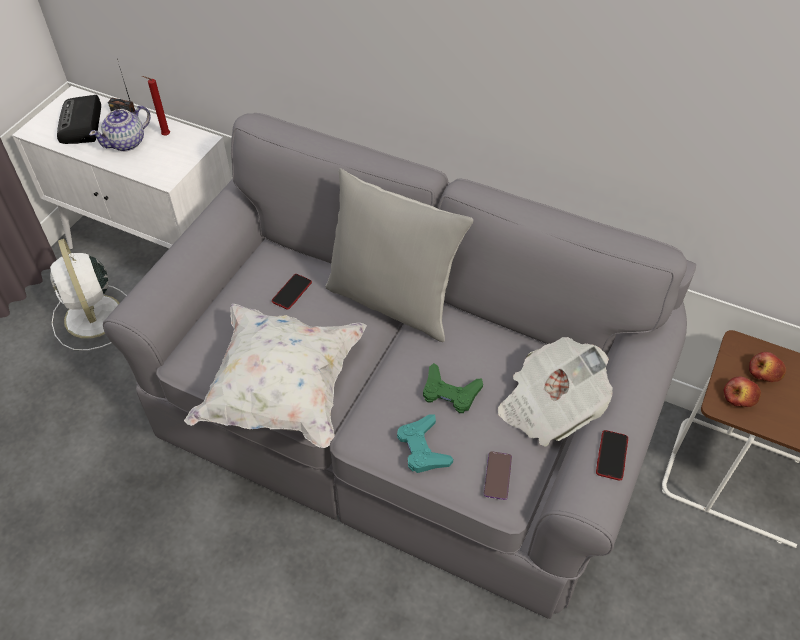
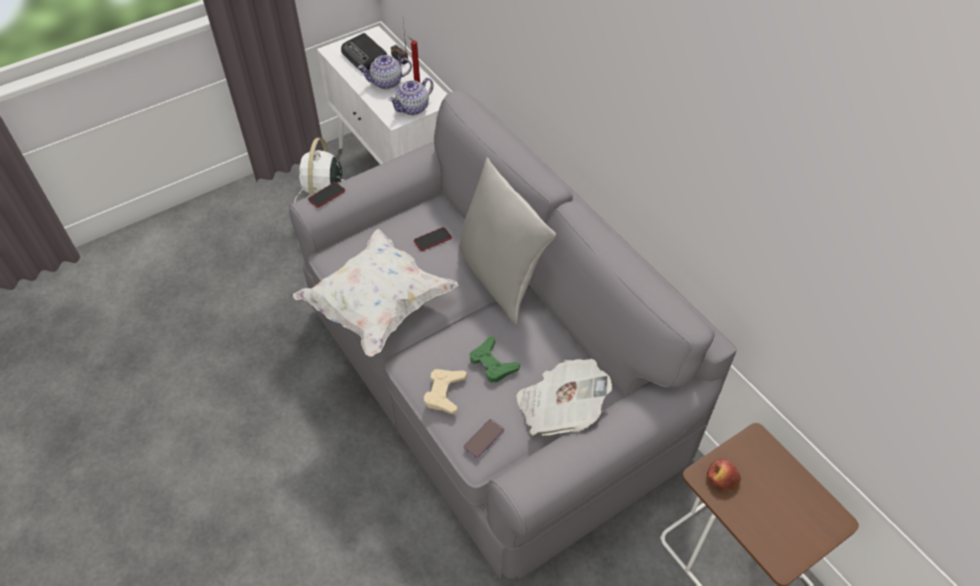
camera: 30 degrees right, 0 degrees up
(81, 125) = (366, 58): radio -> radio turned 60 degrees counterclockwise
(177, 159) = (413, 108): none -> teapot
(423, 448) = (444, 393): turquoise game controller -> beige game controller
(612, 455) = (564, 463): phone -> phone (326, 195)
(764, 373) = (760, 470): apple -> none

